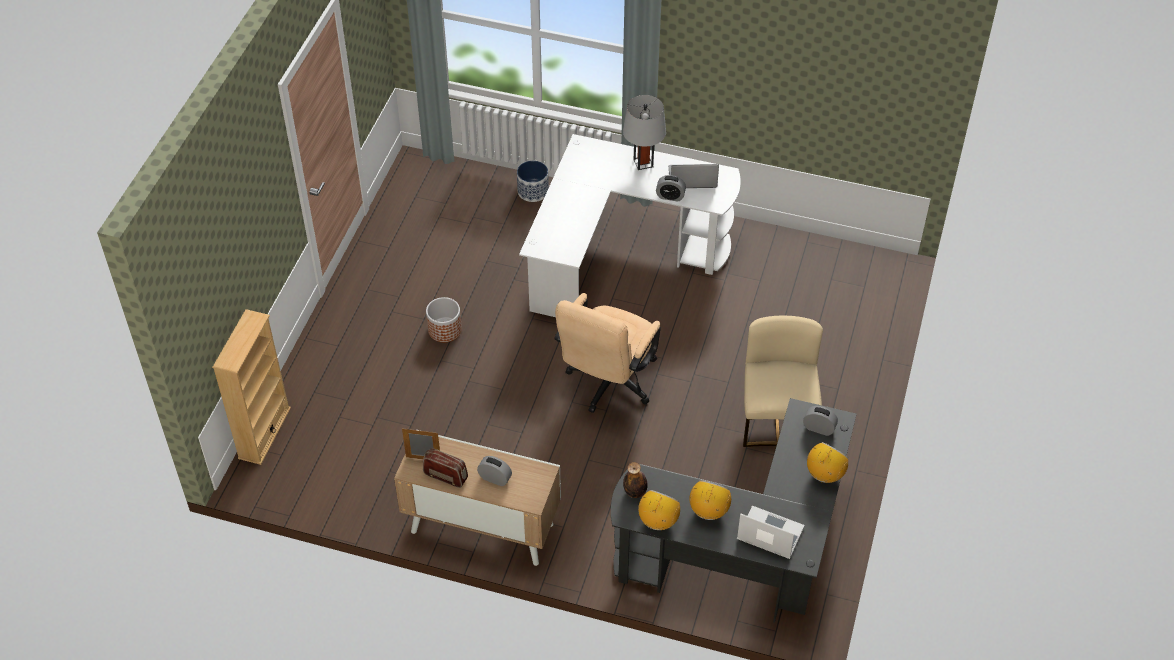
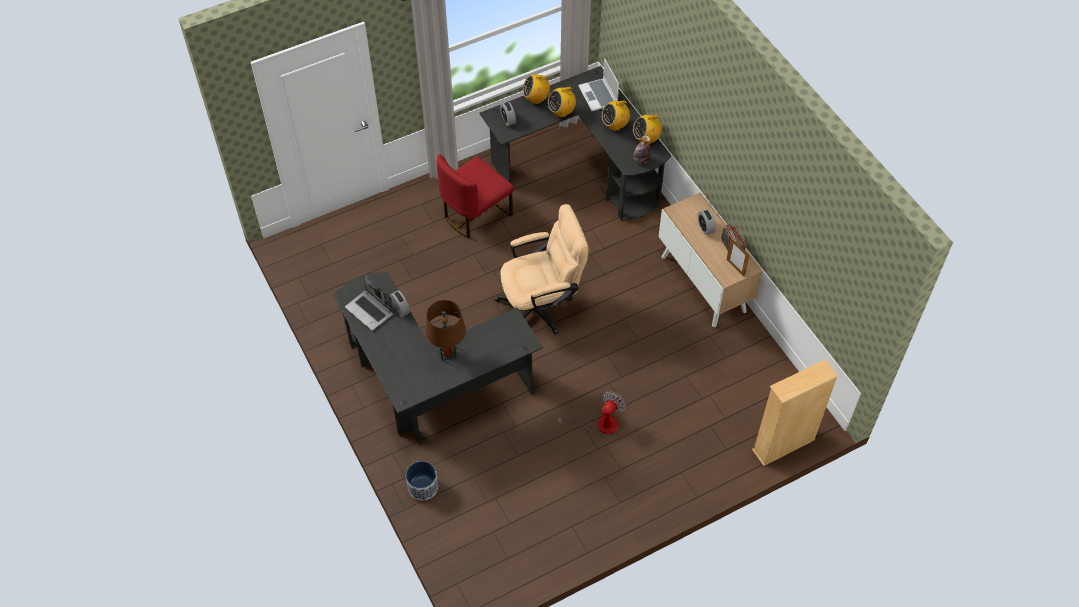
camera: 135 degrees left, 5 degrees up
(445, 330) = (599, 425): planter -> fan
(589, 195) = (448, 353): none -> brown table lamp
(619, 255) = (429, 385): white desk -> black desk
(643, 163) = (383, 348): grey table lamp -> none
(777, 419) = (475, 214): beige chair -> red chair
(780, 482) = (561, 112): none -> radio

